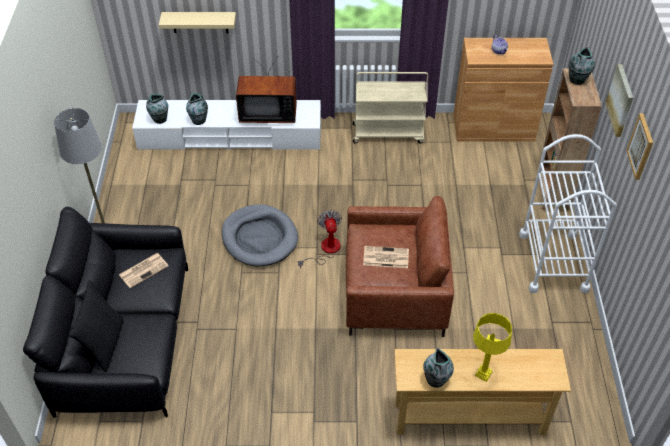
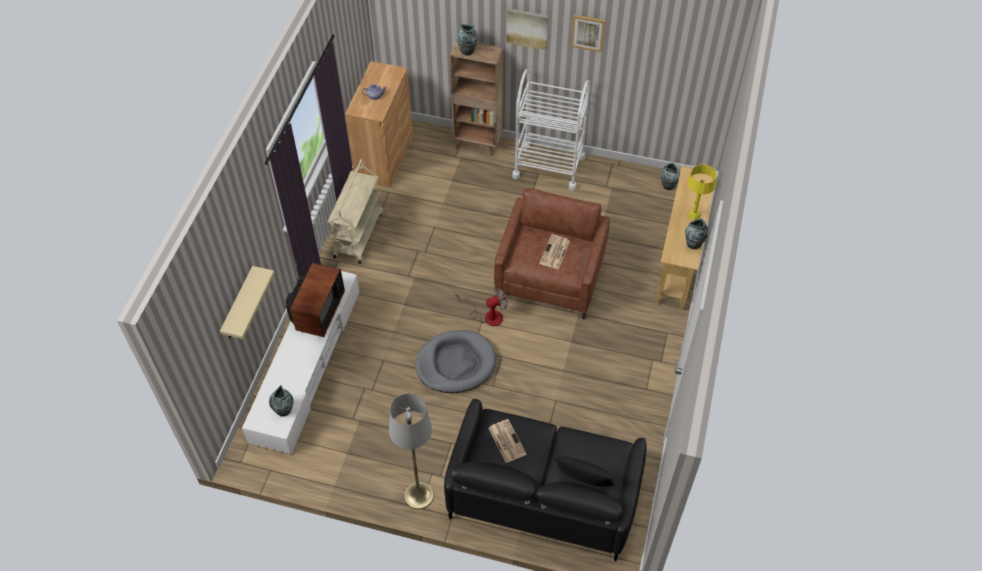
camera: 75 degrees left, 5 degrees up
(199, 120) = (301, 374): vase -> vase (668, 185)
(325, 250) = (487, 315): fan -> fan turned 150 degrees clockwise

